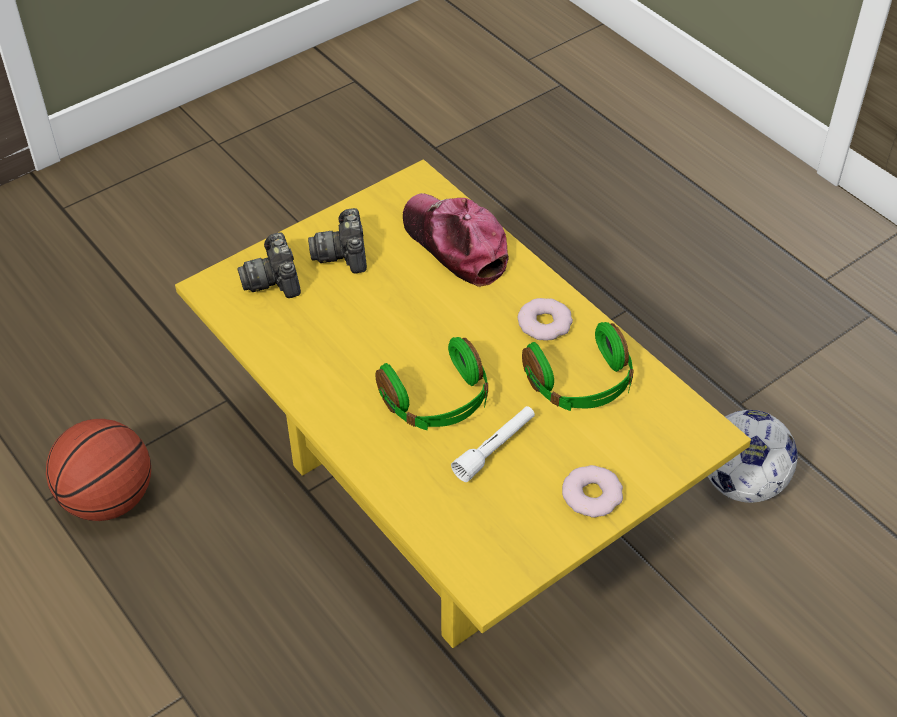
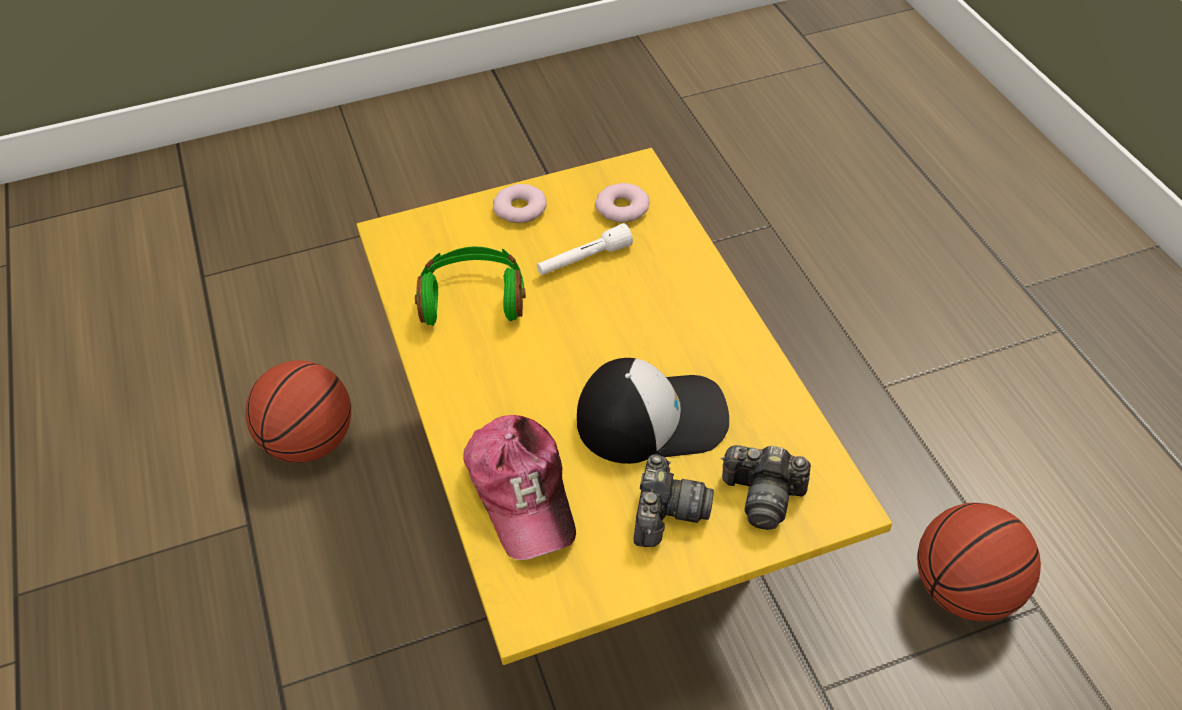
camera: 160 degrees left, 0 degrees up
(274, 280) = (763, 496): camera -> camera turned 105 degrees clockwise
(376, 316) = (652, 417): none -> cap
(437, 401) = (620, 312): green headphones -> none
(544, 323) = (472, 366): donut -> donut (622, 208)
(742, 483) = (310, 442): football -> basketball

